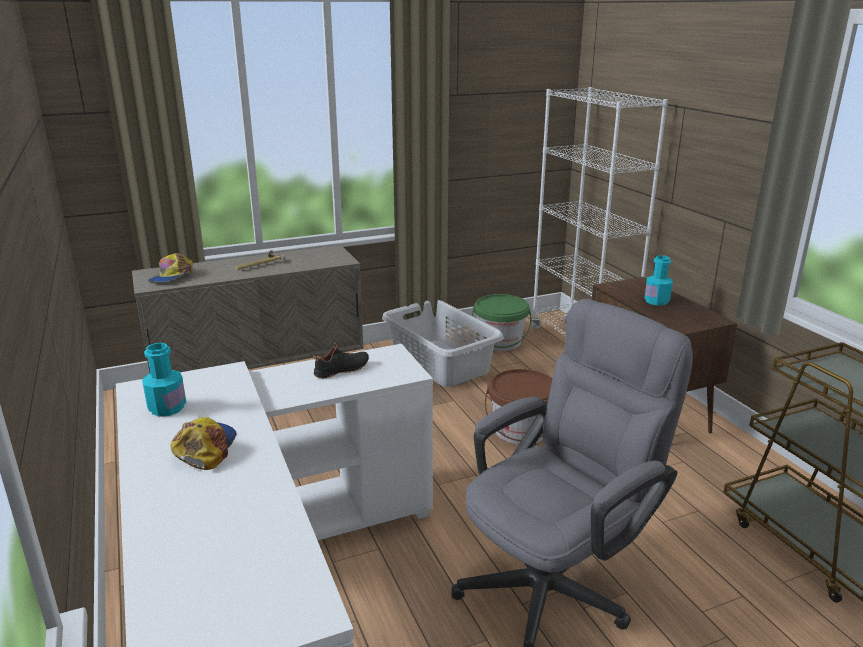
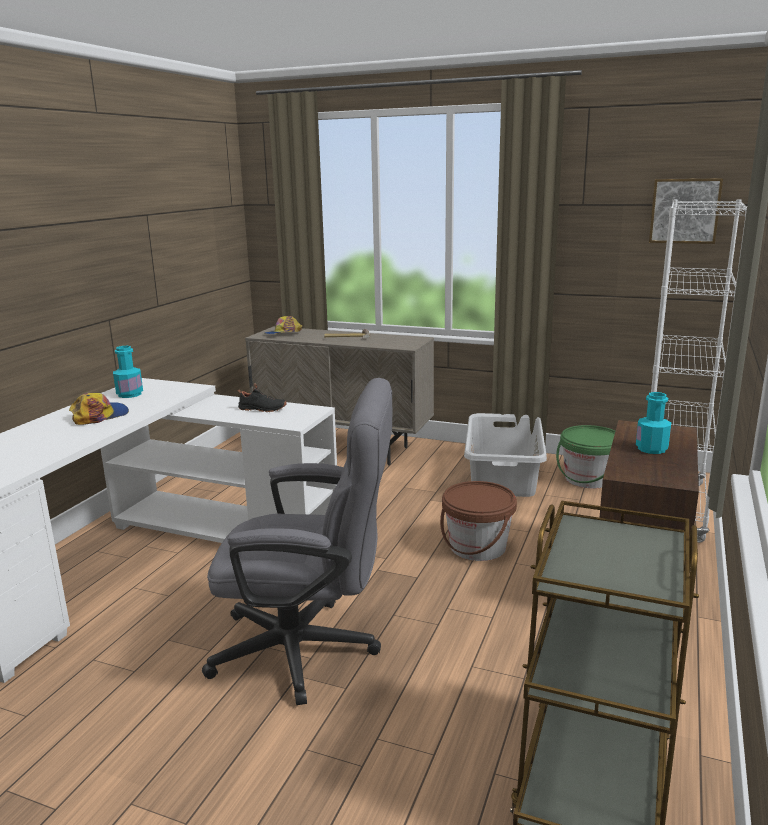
camera: 45 degrees right, 5 degrees down
(536, 96) = (684, 211): none -> picture

